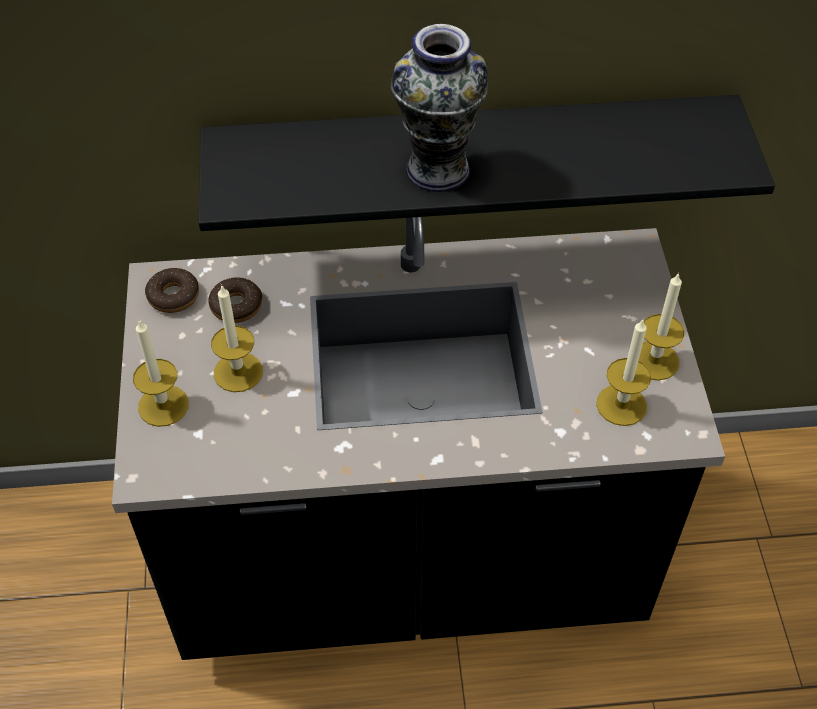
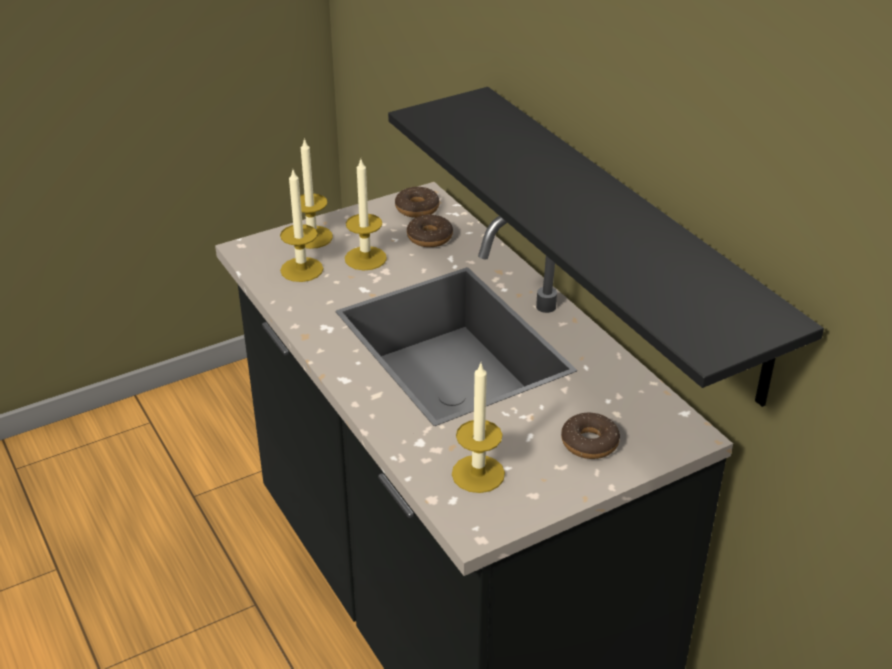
camera: 65 degrees right, 15 degrees down
(437, 170) = (535, 189): vase -> none
(616, 314) = (589, 443): none -> donut
(654, 360) = (550, 483): candle -> candle (301, 269)

